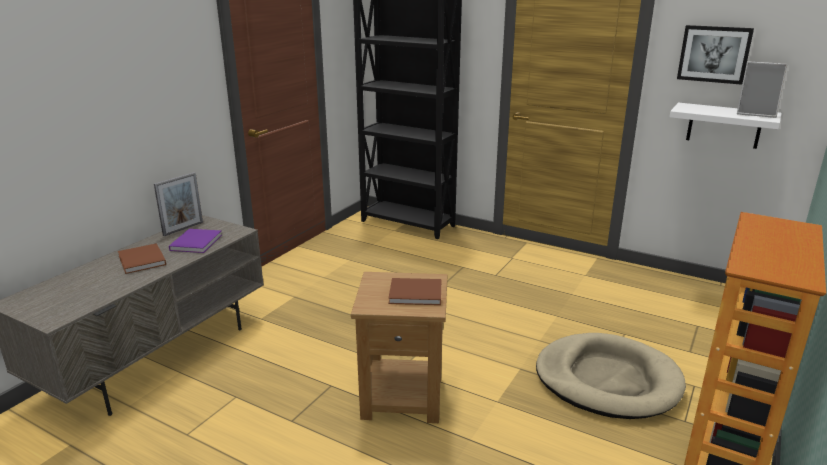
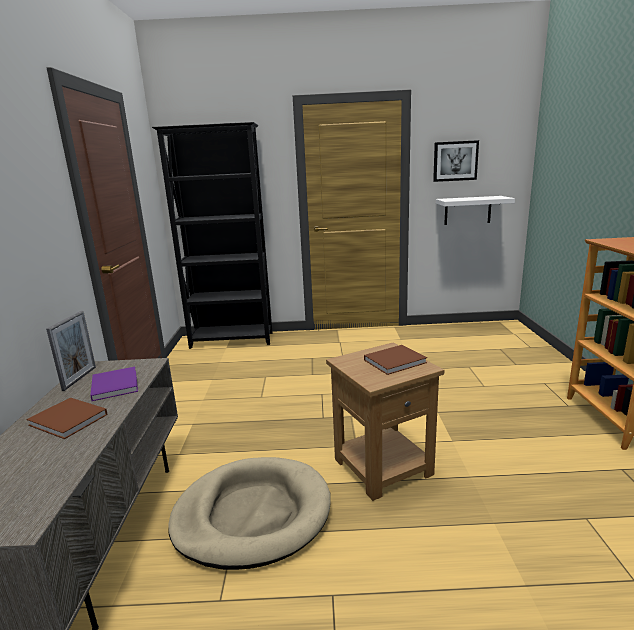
camera: 30 degrees left, 5 degrees down
(607, 380) = (497, 398): beige dog bed -> beige dog bed (252, 514)
(756, 113) = (492, 197): picture frame -> none

